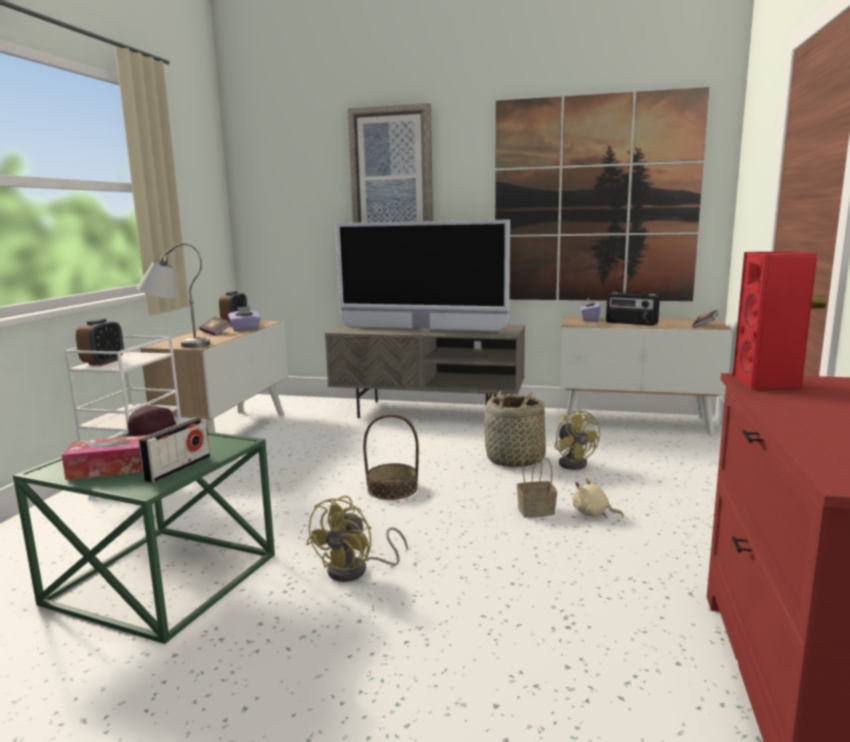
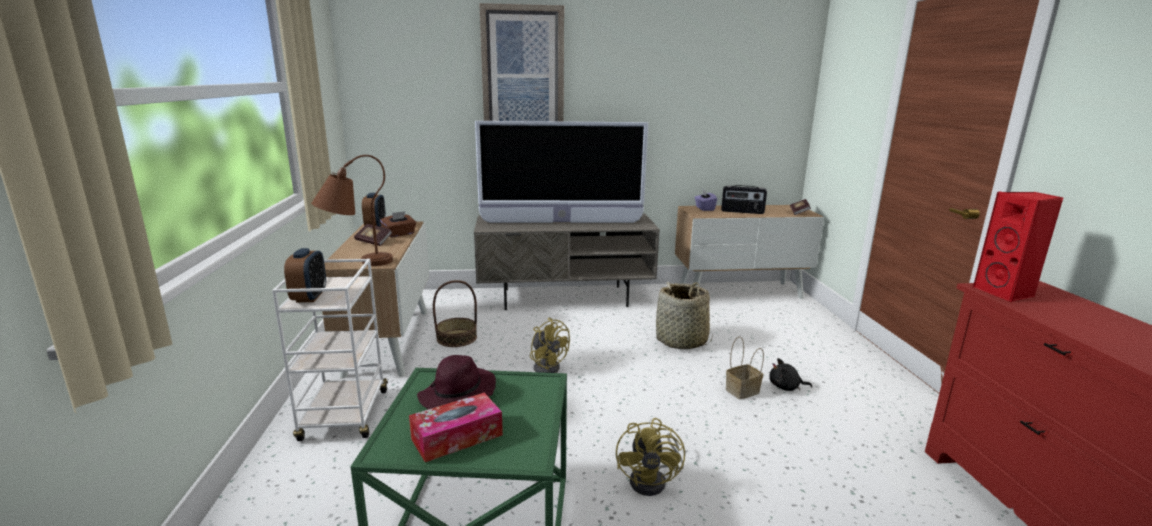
camera: 20 degrees left, 5 degrees up
(176, 345) = (355, 263): grey table lamp -> brown table lamp
(178, 468) = (526, 425): radio -> none
(245, 329) = (399, 234): purple tissue box -> brown tissue box
(392, 489) = (607, 386): basket -> basket (457, 338)
(574, 462) = (729, 338): yellow fan -> yellow fan (547, 366)
(593, 514) = (786, 387): beige plush toy -> black plush toy
(594, 200) = (707, 105): picture -> none

